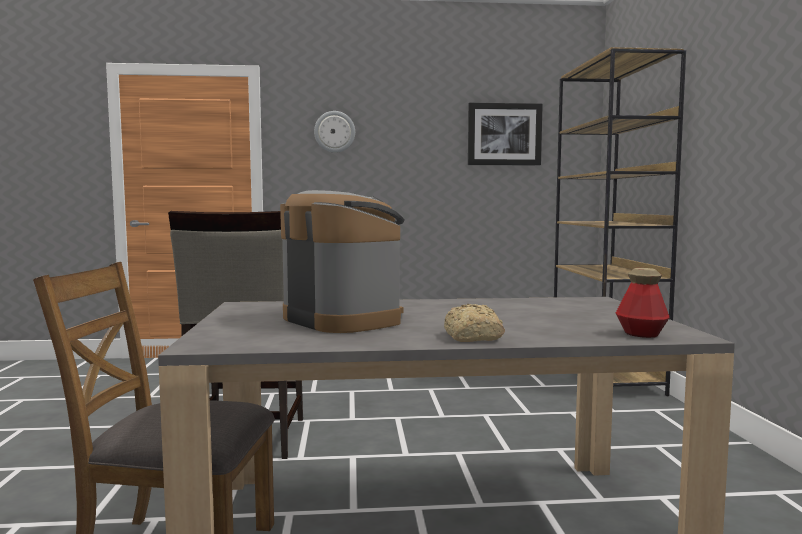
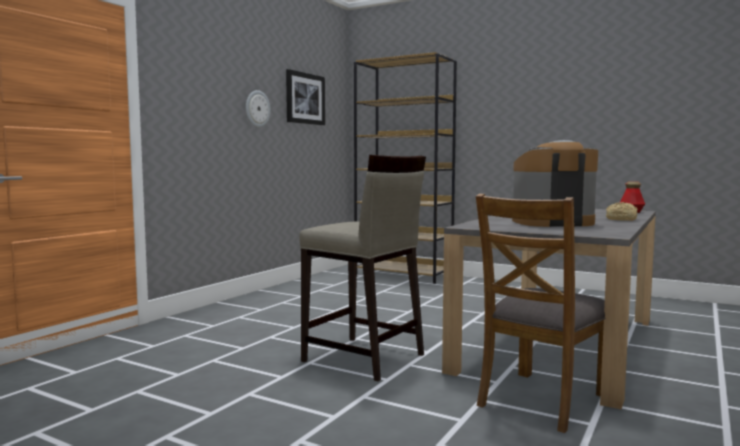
camera: 55 degrees left, 0 degrees up
(334, 131) = (200, 81): wall clock -> wall clock (257, 109)

